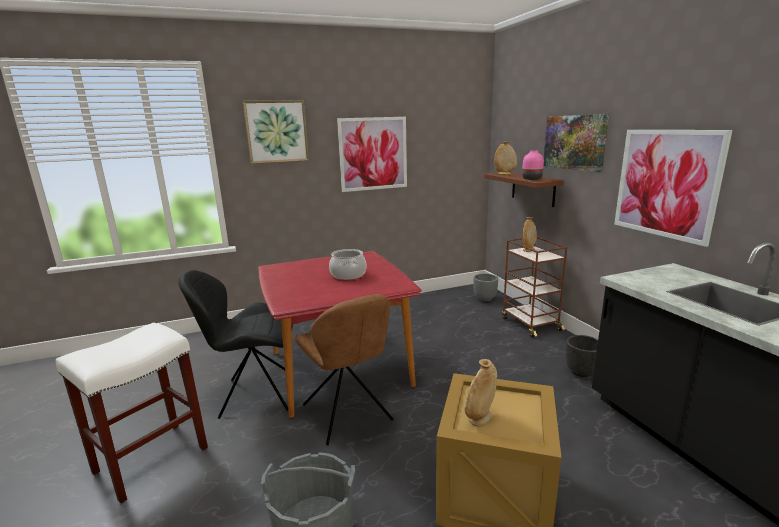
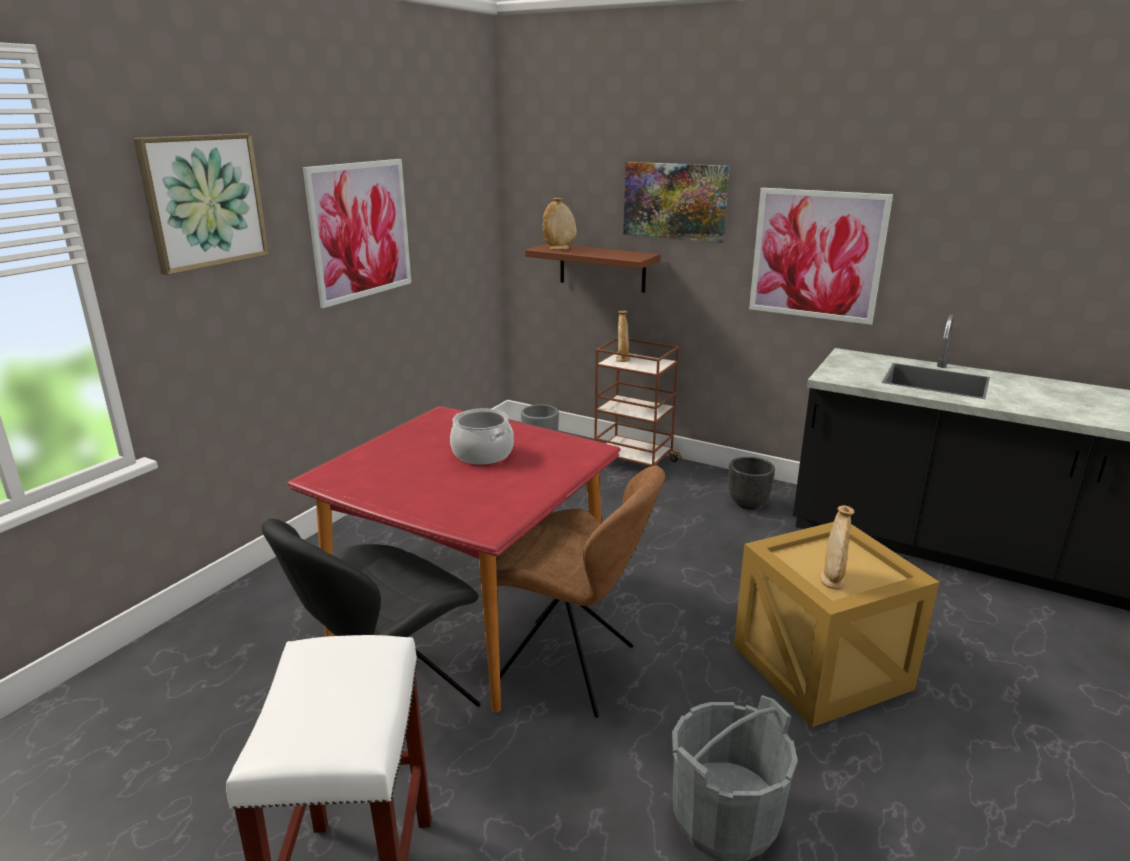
camera: 40 degrees left, 5 degrees up
(532, 179) = (618, 255): pink vase -> none

